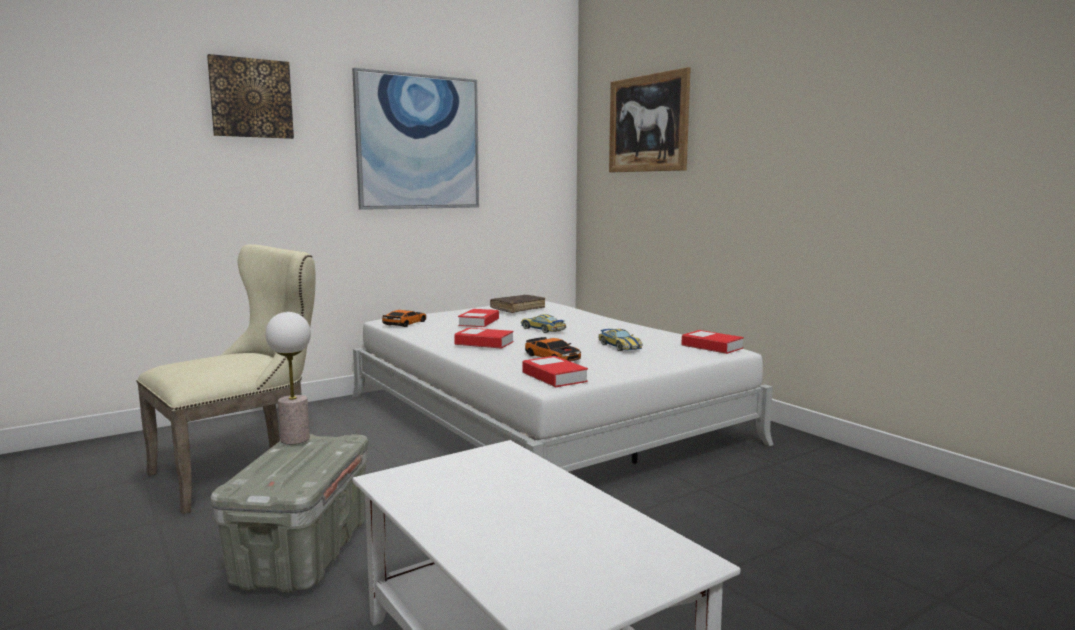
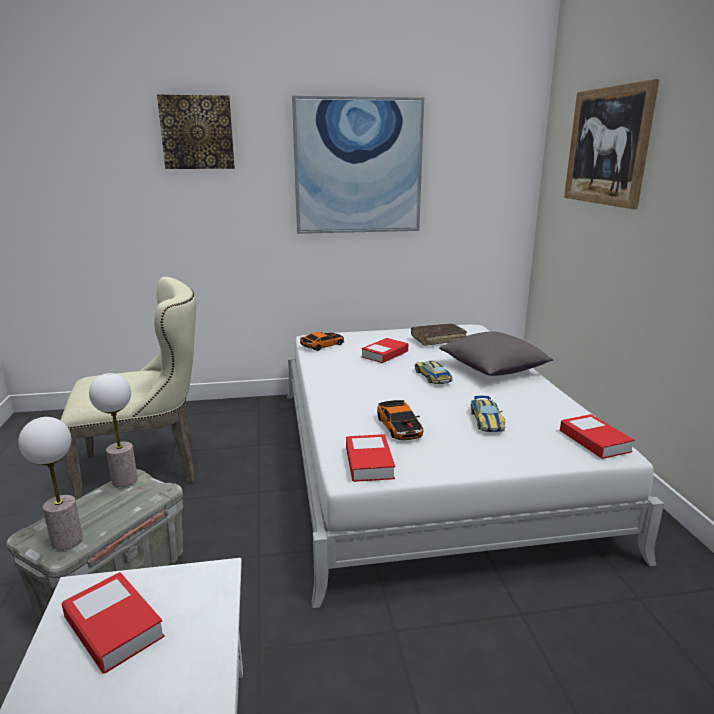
camera: 25 degrees right, 10 degrees up
(290, 481) = (67, 540): none -> table lamp
(484, 343) = (356, 390): book -> book (113, 627)
(588, 322) = (493, 370): none -> grey pillow

